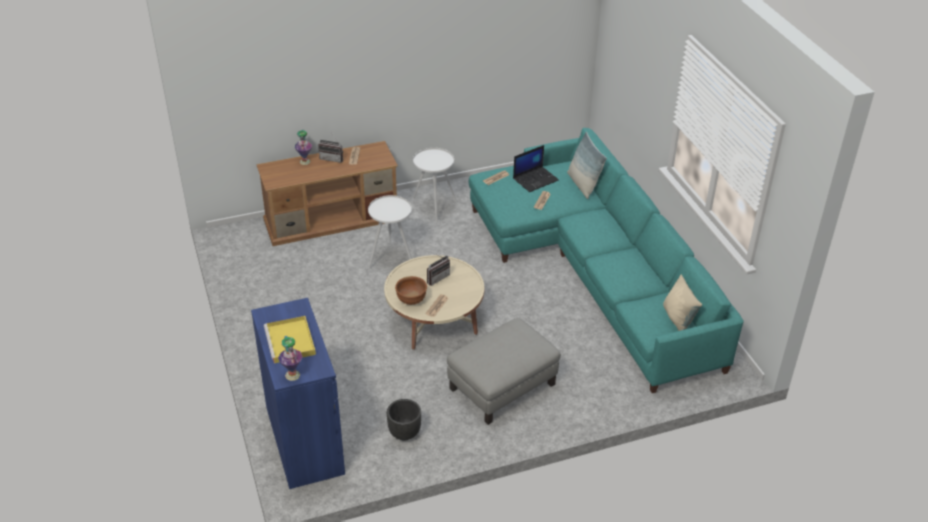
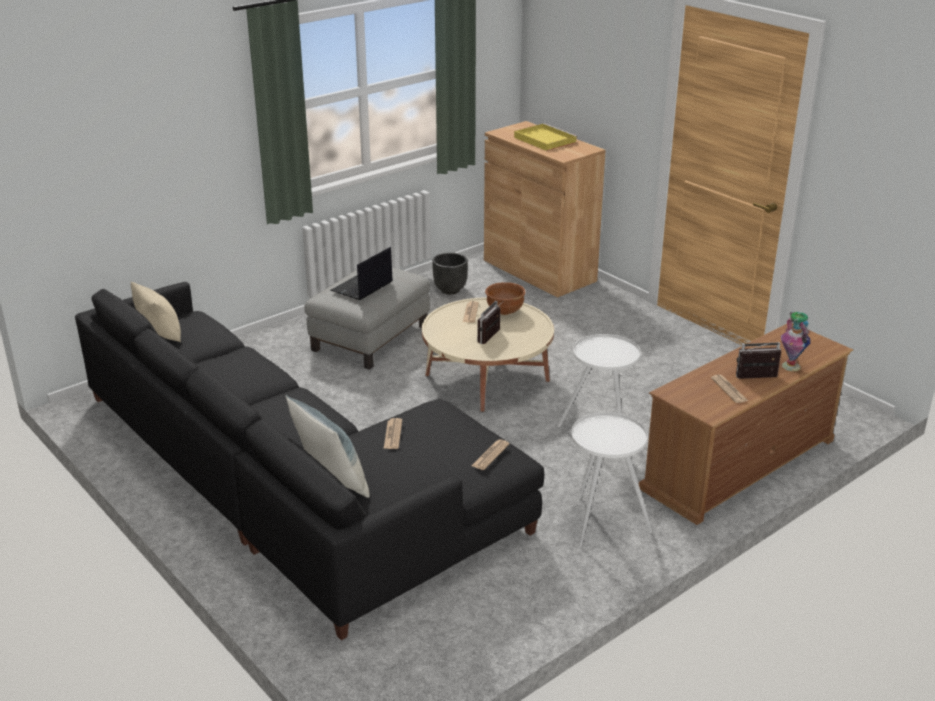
camera: 160 degrees right, 10 degrees down
(292, 375) = (521, 127): vase -> none
(304, 440) = (539, 270): blue cabinet -> brown cabinet
(535, 179) = (420, 468): laptop -> laptop (362, 287)
(595, 270) = (290, 483): turquoise sofa -> black sofa

